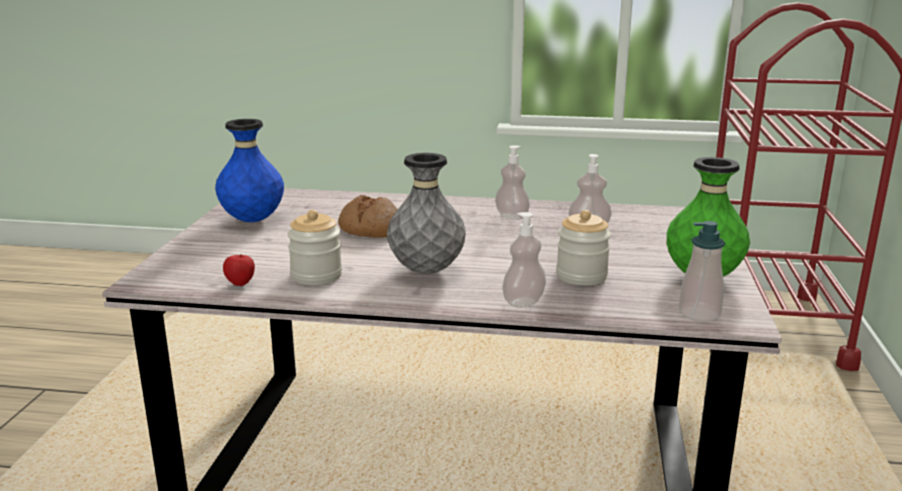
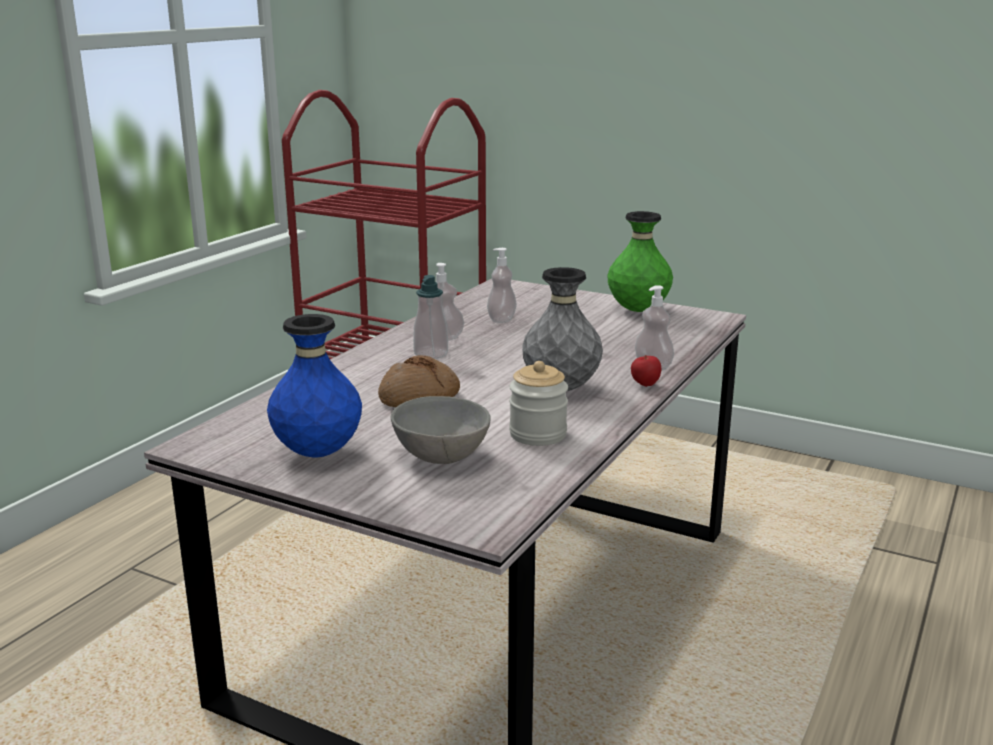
camera: 70 degrees left, 0 degrees up
(241, 284) = (536, 472): apple -> apple (645, 385)
(261, 252) = (442, 456): none -> grey bowl
(581, 276) = (611, 341): jar -> none
(699, 313) = (701, 324): soap dispenser -> soap dispenser (431, 354)

